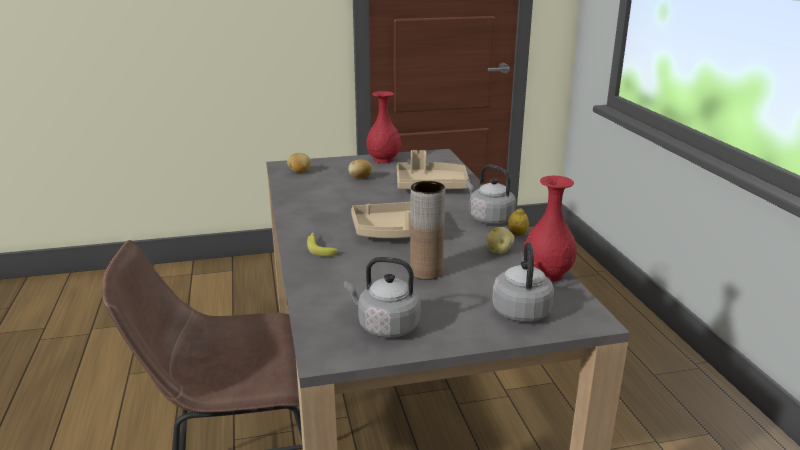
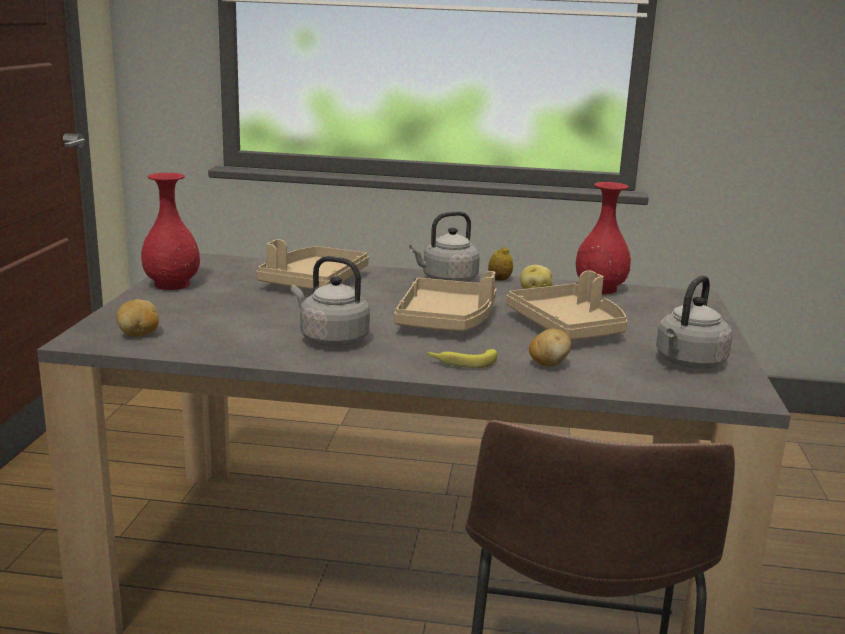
camera: 70 degrees left, 5 degrees down
(360, 178) = (229, 307): potato -> potato (548, 364)
(426, 272) = (569, 327): brown vase -> beige tray
(521, 310) = (669, 311): grey kettle -> grey kettle (331, 339)

